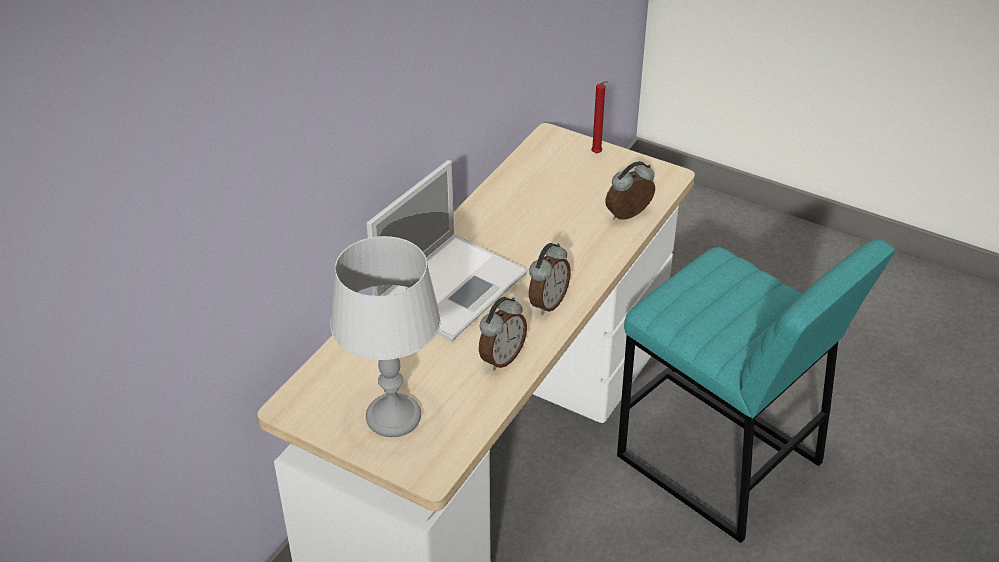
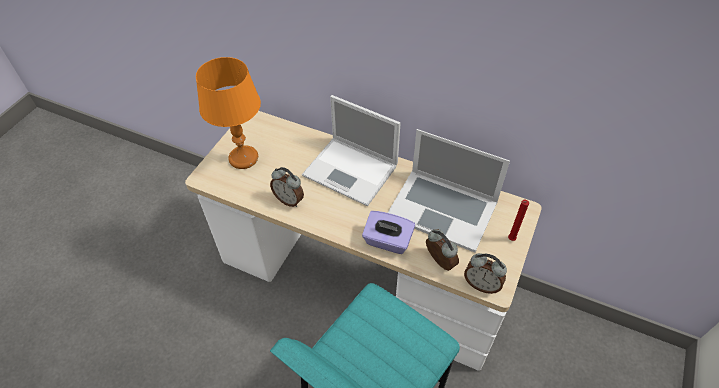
camera: 85 degrees right, 10 degrees up
(394, 416) = (244, 158): grey table lamp -> orange table lamp
(540, 203) = (442, 209): none -> laptop
(547, 303) = (340, 219): alarm clock -> alarm clock (482, 284)
(592, 258) = (387, 241): none -> purple tissue box

